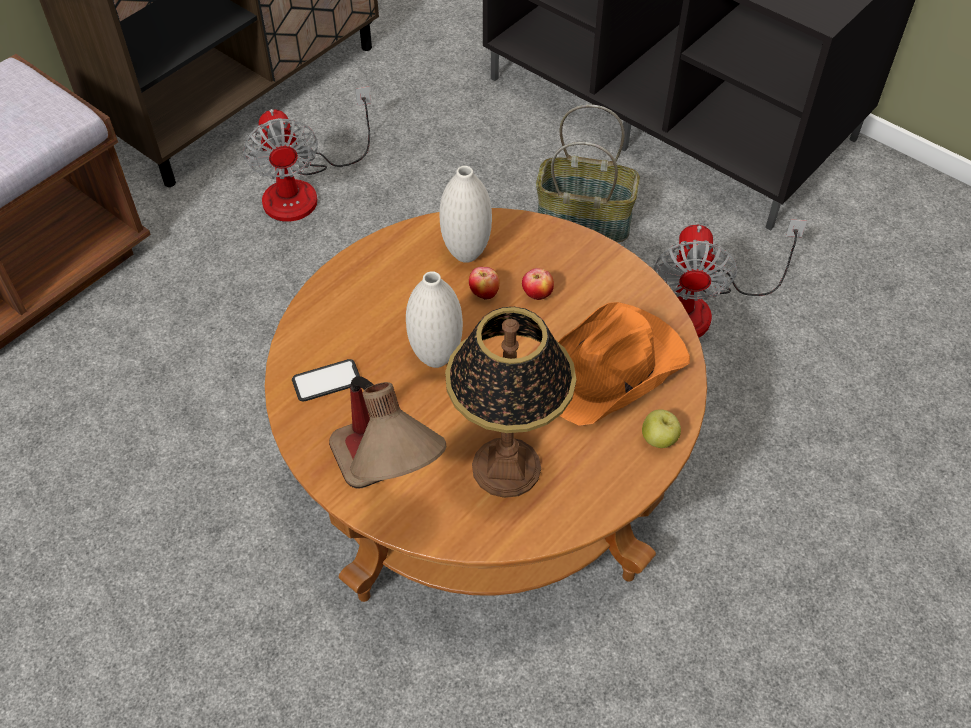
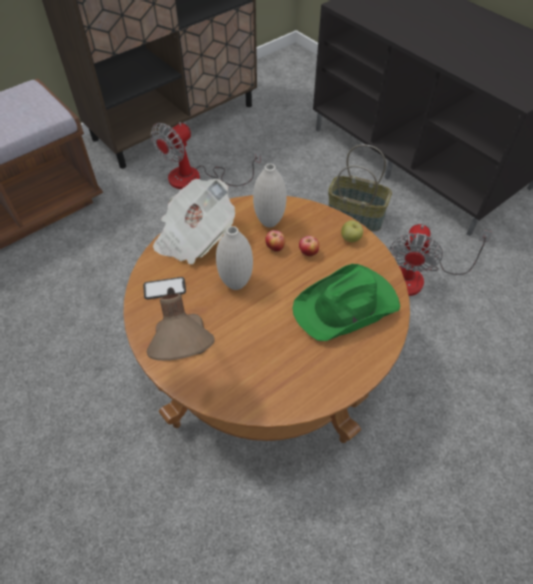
camera: 10 degrees right, 0 degrees up
(304, 189) = (196, 178): fan -> fan turned 45 degrees clockwise
(353, 293) = (194, 237): none -> newspaper
(507, 467) = (265, 361): table lamp -> none
(611, 369) = (347, 306): orange hat -> green hat
(659, 439) = (369, 358): apple -> apple (350, 238)

